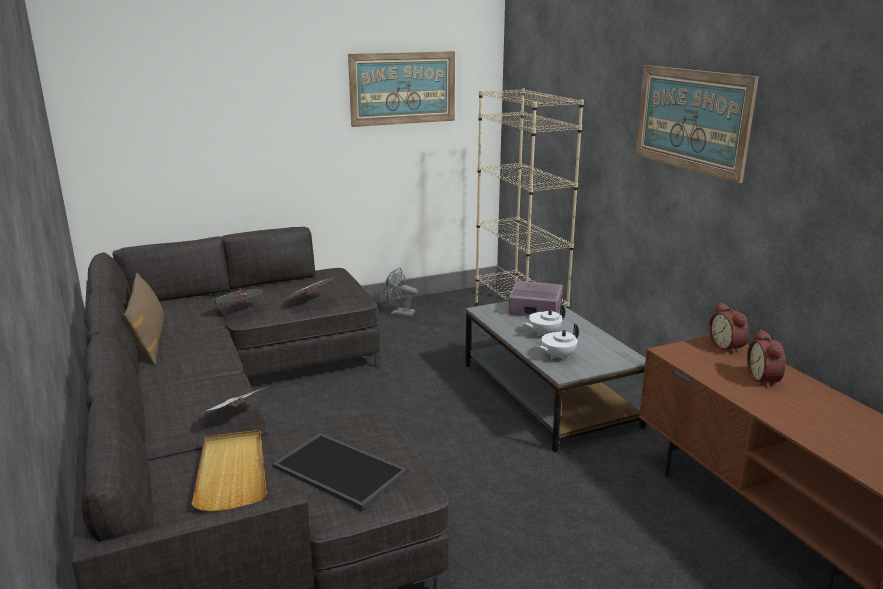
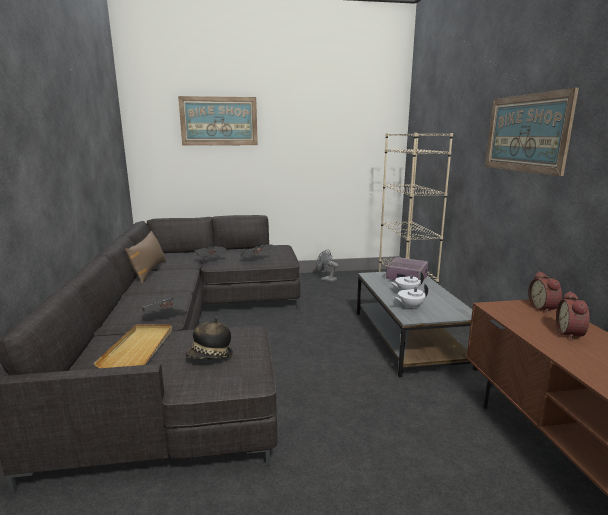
camera: 15 degrees right, 5 degrees down
(341, 469) = (210, 357): tray -> hat
(403, 88) = (338, 134): picture -> picture (219, 121)

